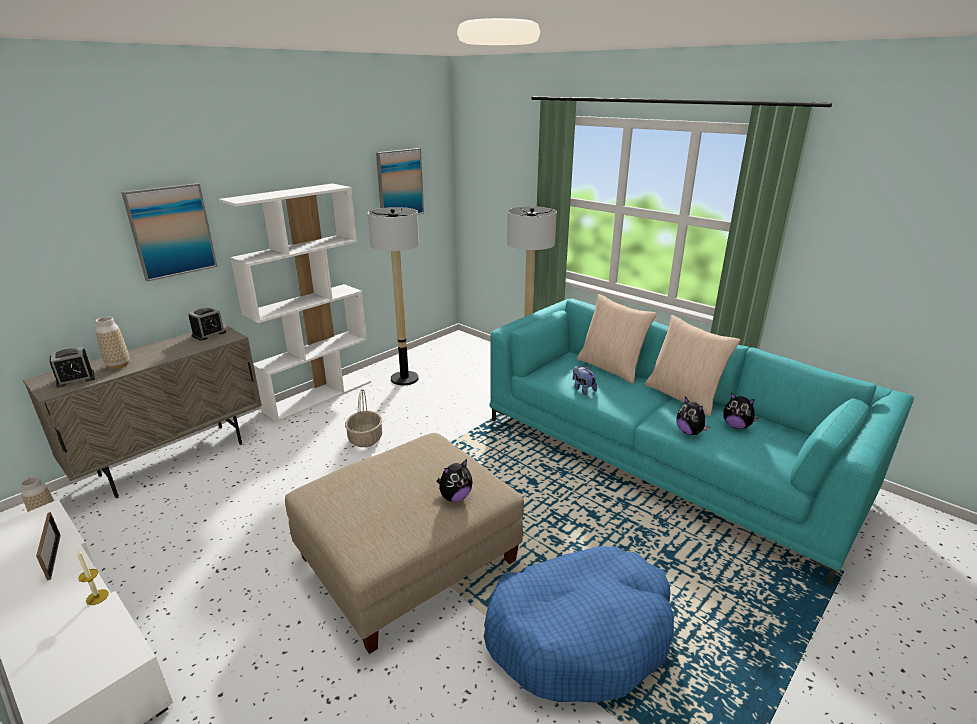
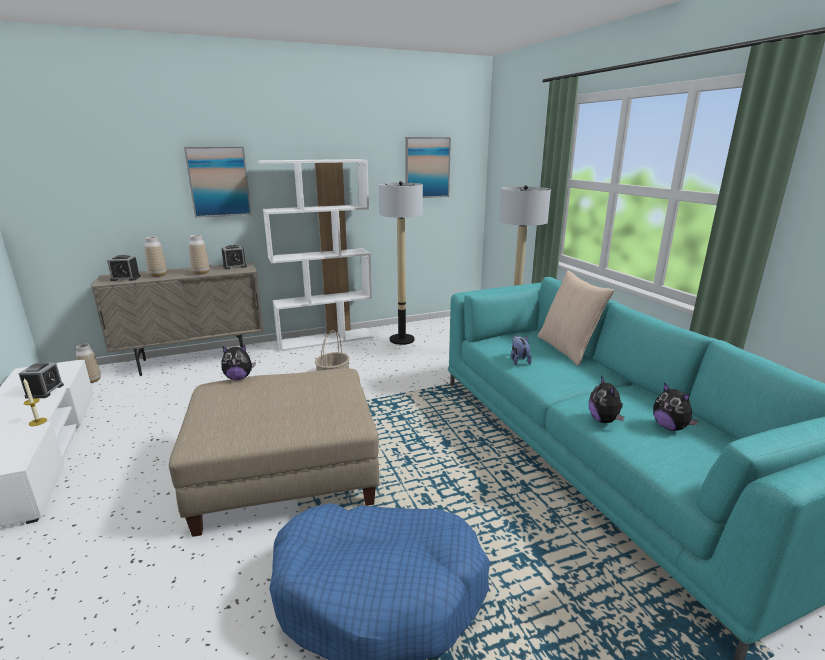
camera: 25 degrees right, 5 degrees down
(54, 556) = (44, 391): picture frame -> alarm clock
(176, 352) = (201, 273): none -> vase
(455, 497) = (312, 417): plush toy -> plush toy (239, 378)
(683, 396) = (629, 387): beige pillow -> none

